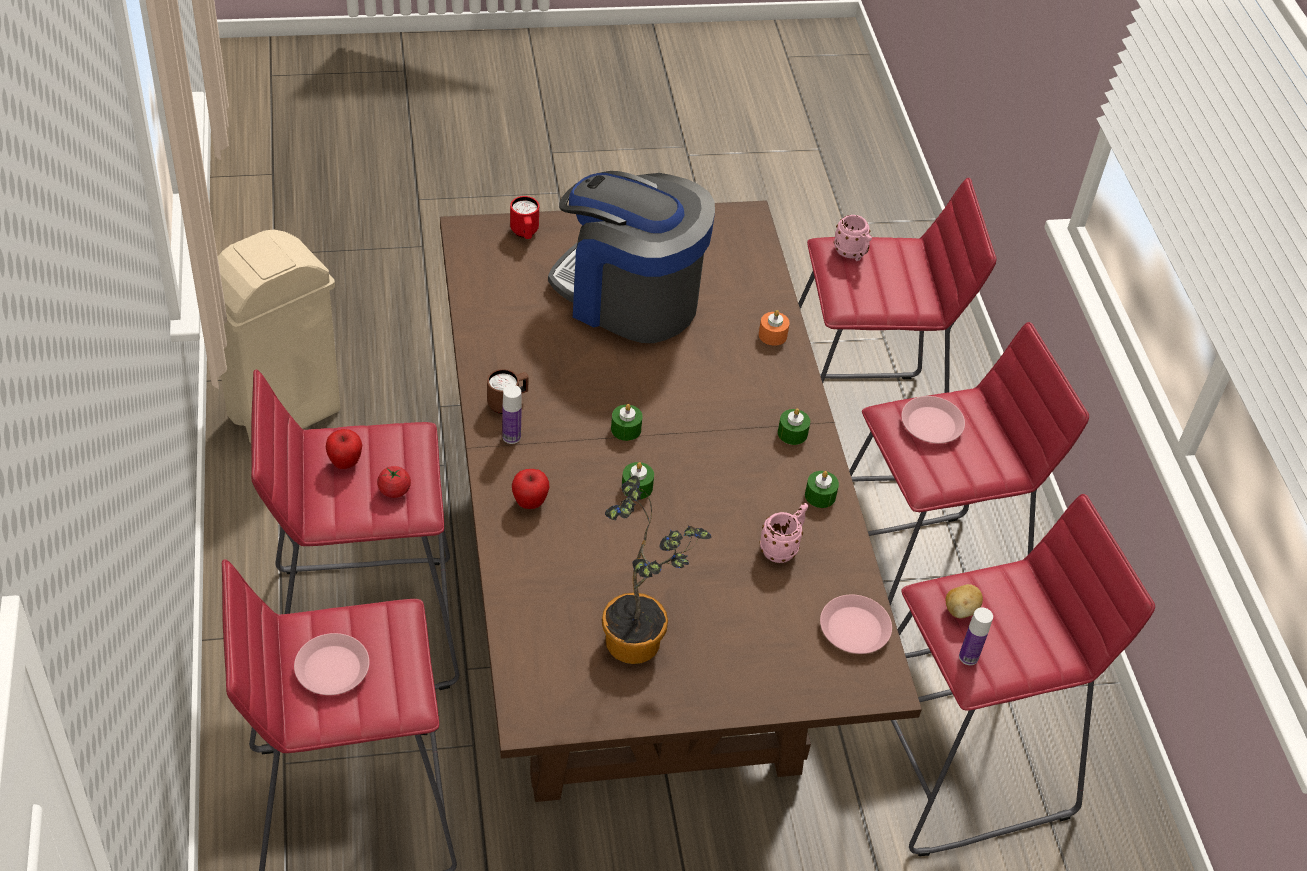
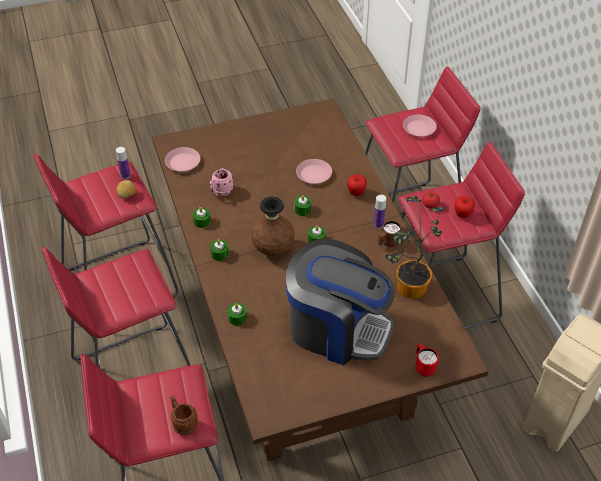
camera: 175 degrees right, 0 degrees up
(641, 639) = (284, 143): potted plant -> potted plant (407, 289)
(702, 425) = (273, 250): none -> brown vase
(772, 335) = (237, 318): orange candle -> green candle
(852, 254) = (183, 423): pink mug -> brown mug
(931, 425) = (133, 294): pink plate -> pink plate (314, 174)

